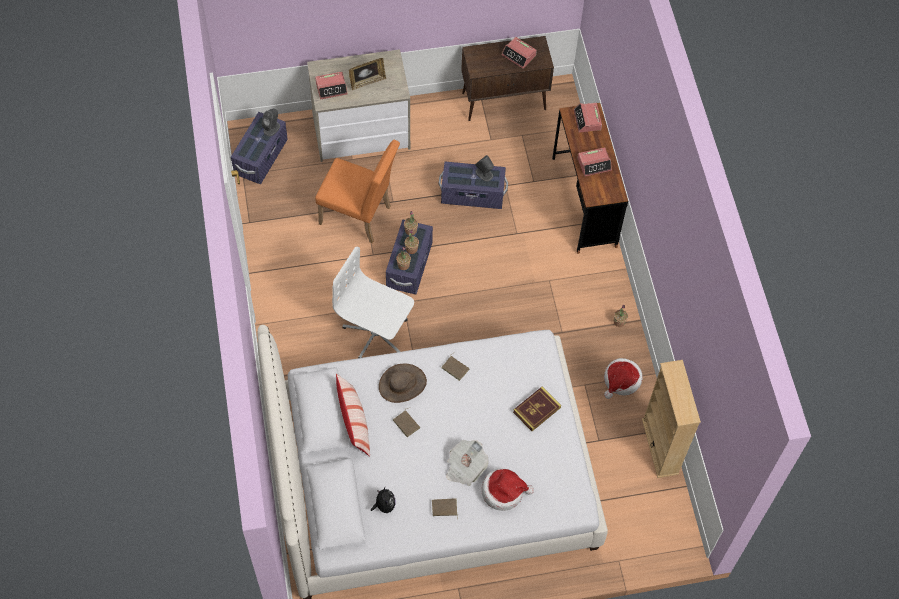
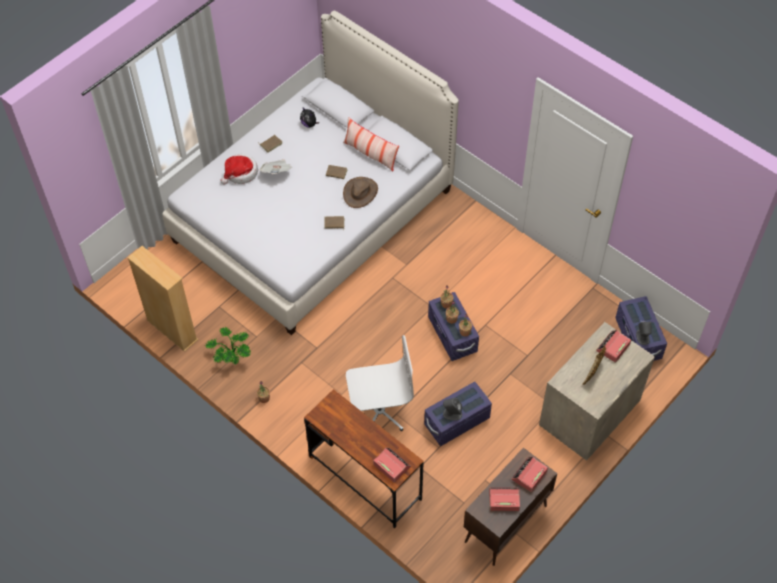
camera: 145 degrees right, 5 degrees down
(360, 217) = (521, 345): orange chair -> none
(376, 333) = (430, 274): white office chair -> white office chair (379, 411)
(536, 410) = (257, 232): book -> none
(594, 164) = (354, 429): alarm clock -> alarm clock (529, 475)
(621, 380) = (231, 356): hat -> potted plant

